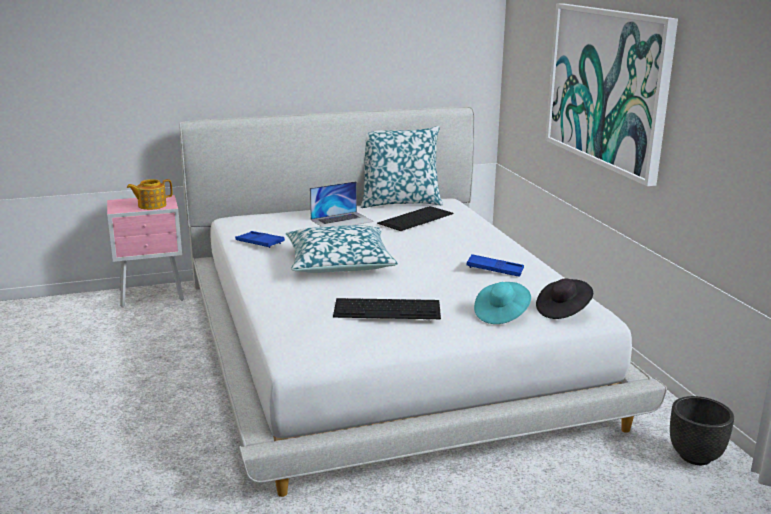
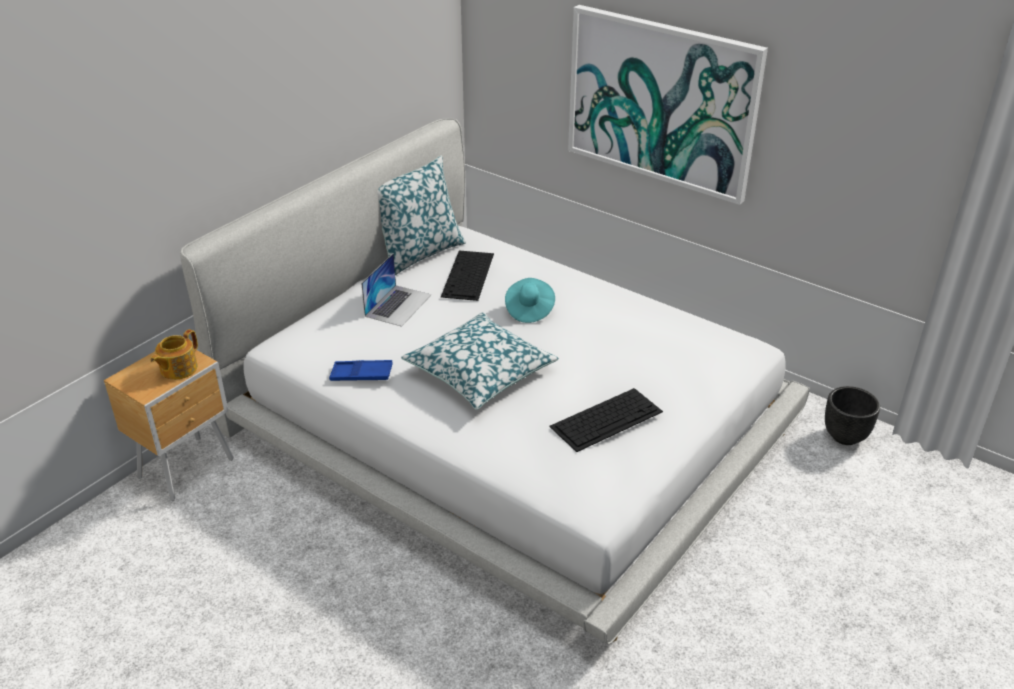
camera: 35 degrees left, 15 degrees up
(153, 296) = (188, 468): pink nightstand -> brown nightstand
(494, 270) = (623, 324): blue tray -> none
(501, 314) = (693, 382): turquoise hat -> turquoise hat (529, 310)
(563, 311) = (730, 355): black hat -> none

